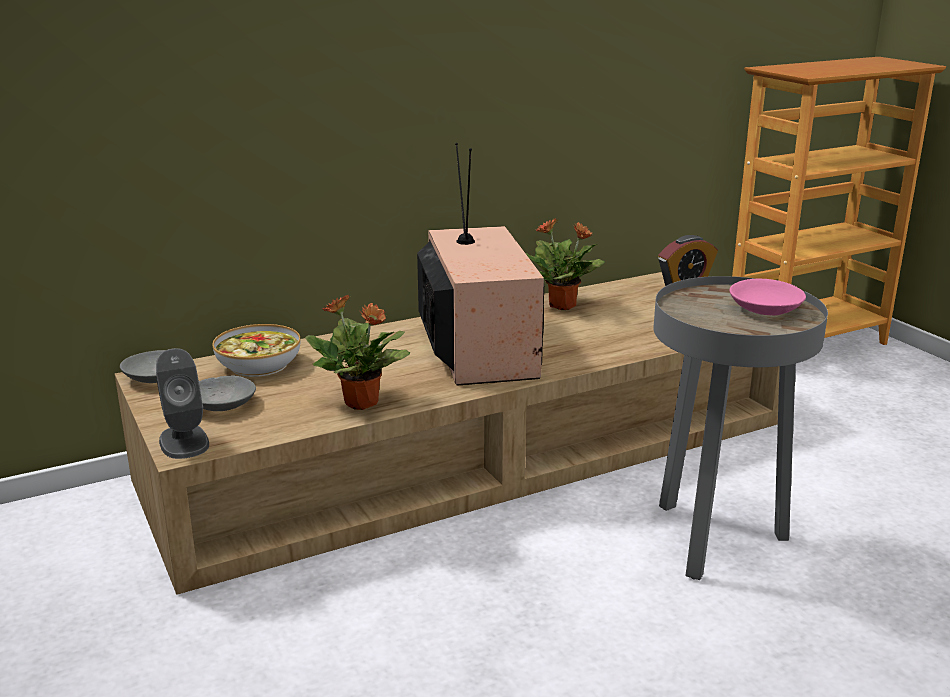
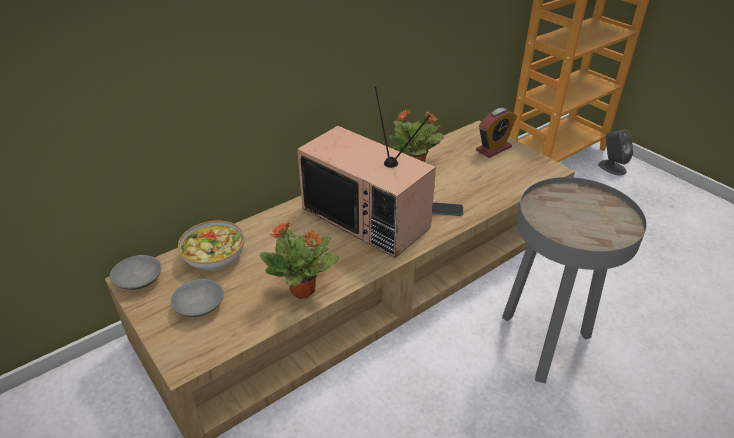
camera: 10 degrees left, 15 degrees up
(184, 441) = (181, 352): grey speaker -> grey speaker (611, 167)
(477, 346) = (368, 217): television -> television turned 150 degrees clockwise
(588, 347) = (445, 210): none -> phone
(765, 310) = (597, 212): pink bowl -> none

